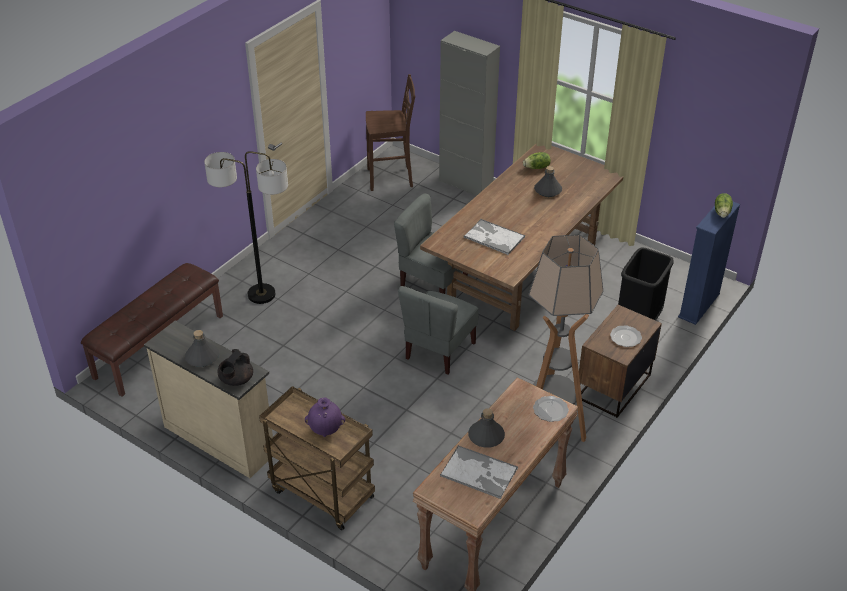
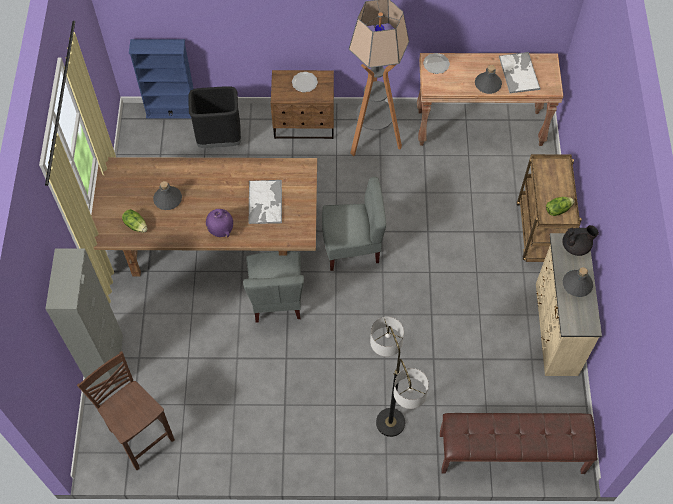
camera: 125 degrees left, 20 degrees up
(326, 430) = (550, 184): purple vase -> purple vase (220, 230)
(722, 212) = (151, 44): lettuce -> lettuce (557, 209)

